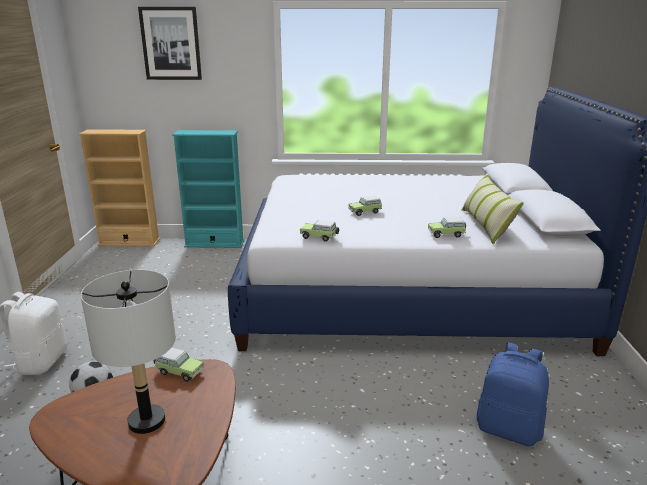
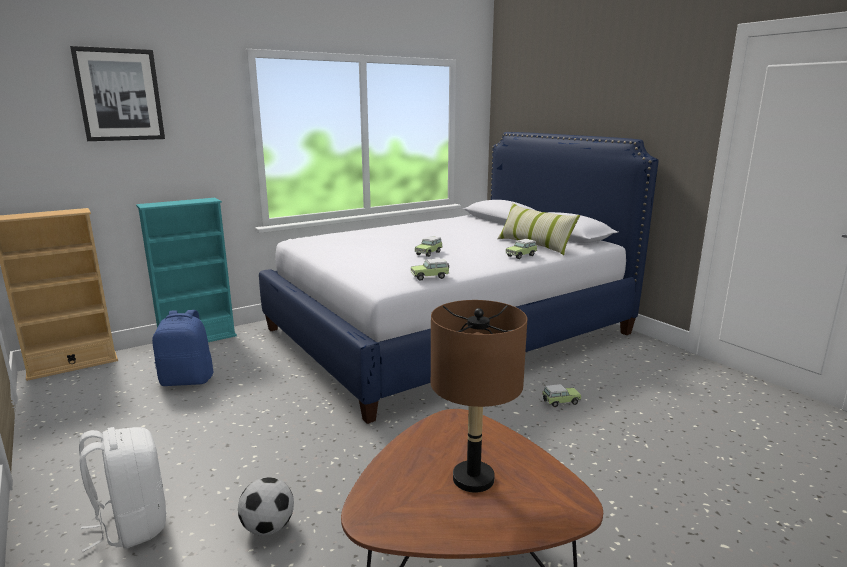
camera: 35 degrees left, 5 degrees down
(146, 421) = (473, 479): grey table lamp -> brown table lamp
(178, 372) = (430, 431): toy car -> toy car (559, 402)
(509, 429) = (641, 398): blue backpack -> blue backpack (187, 380)

